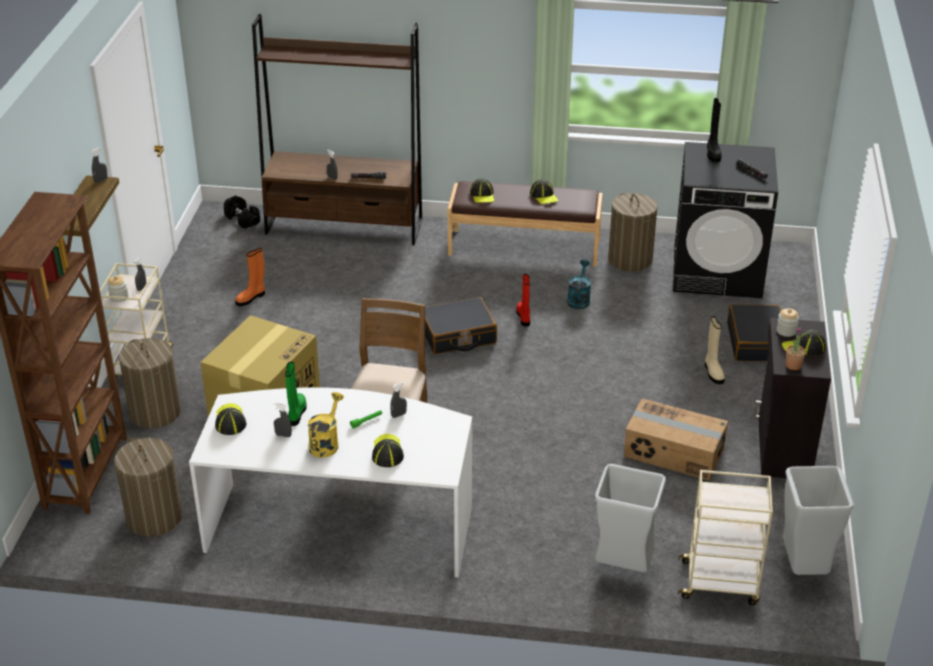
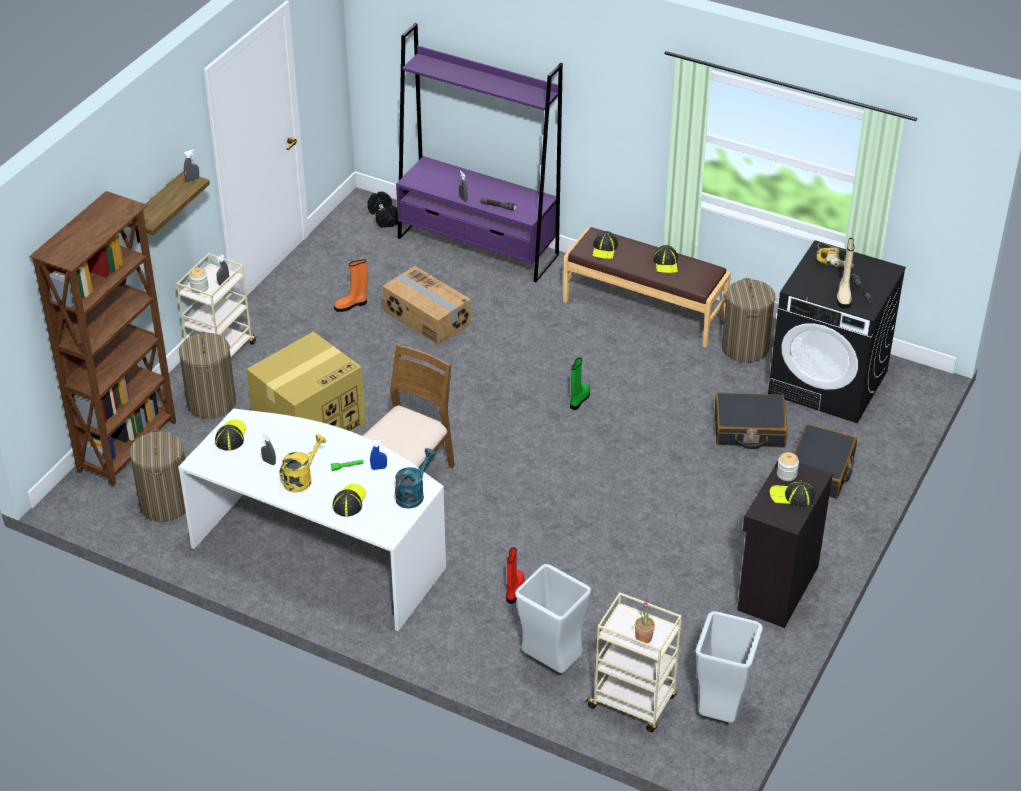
camera: 20 degrees right, 5 degrees up
(296, 413) = (291, 443): green boot -> green boot (579, 399)
(344, 227) = (478, 247): brown bookcase -> purple bookcase
(398, 415) = (379, 468): grey spray bottle -> blue spray bottle
(458, 335) = (526, 391): black suitcase -> black suitcase (749, 429)
(524, 317) = (601, 386): red boot -> red boot (514, 590)
(579, 299) = (667, 380): turquoise watering can -> turquoise watering can (413, 494)
(674, 453) = (665, 565): cardboard box -> cardboard box (426, 318)
(712, 153) = (835, 260): black boot -> power drill
(713, 372) = (755, 491): beige boot -> beige boot (843, 295)
(793, 365) = (769, 512): potted plant -> potted plant (643, 637)

